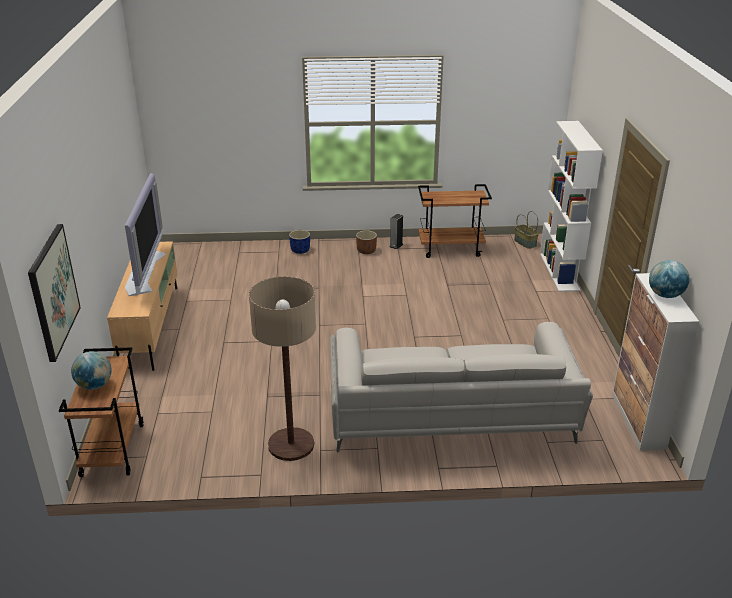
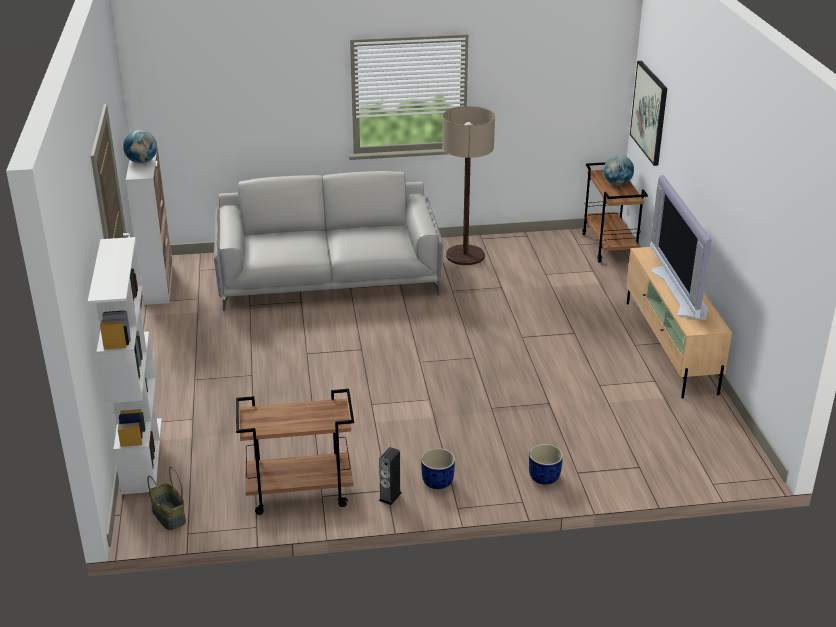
camera: 175 degrees right, 0 degrees up
(366, 251) = (437, 482): brown planter -> blue planter

